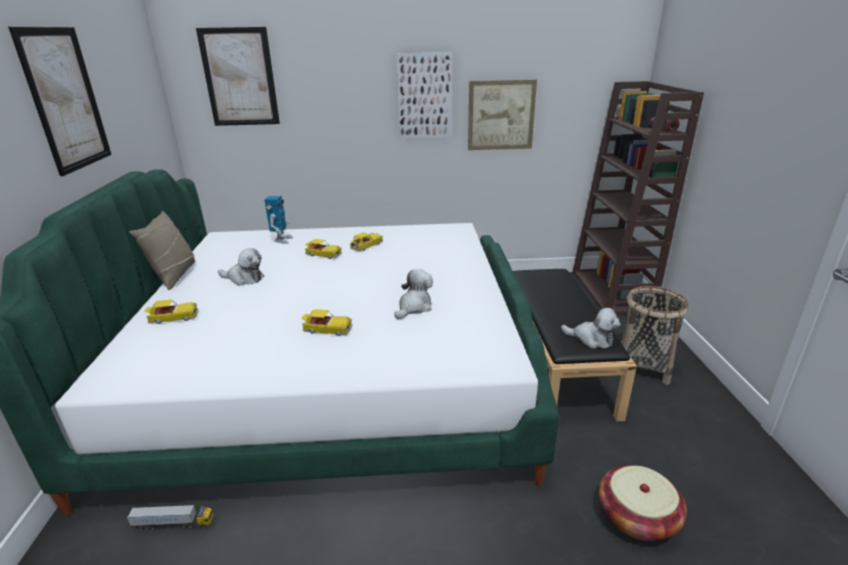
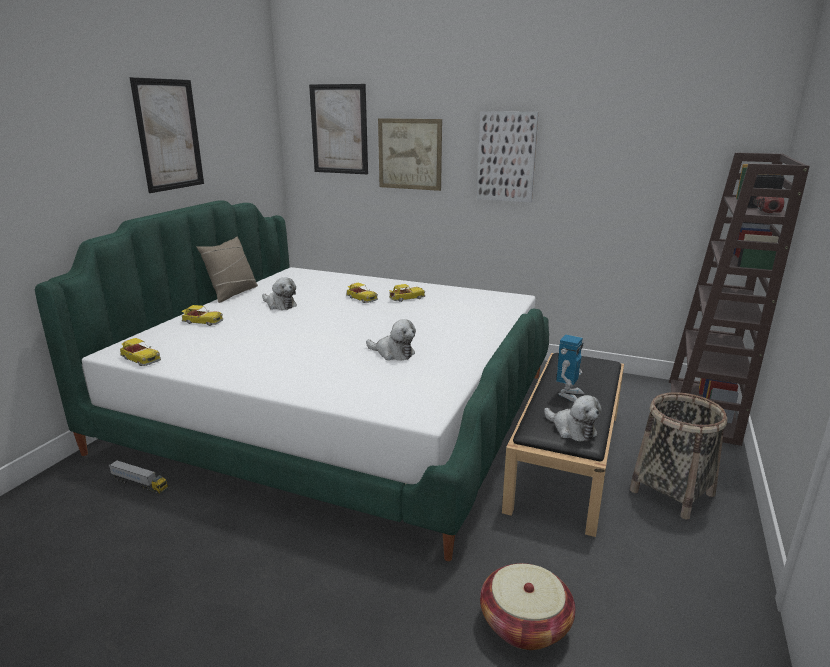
camera: 25 degrees right, 5 degrees down
(282, 240) = (340, 282): toy robot -> toy robot (568, 394)
(327, 330) = (302, 354): toy car -> toy car (140, 359)
(414, 307) = (393, 353): plush toy -> plush toy turned 60 degrees clockwise
(501, 115) = (589, 182): picture -> picture (410, 154)

